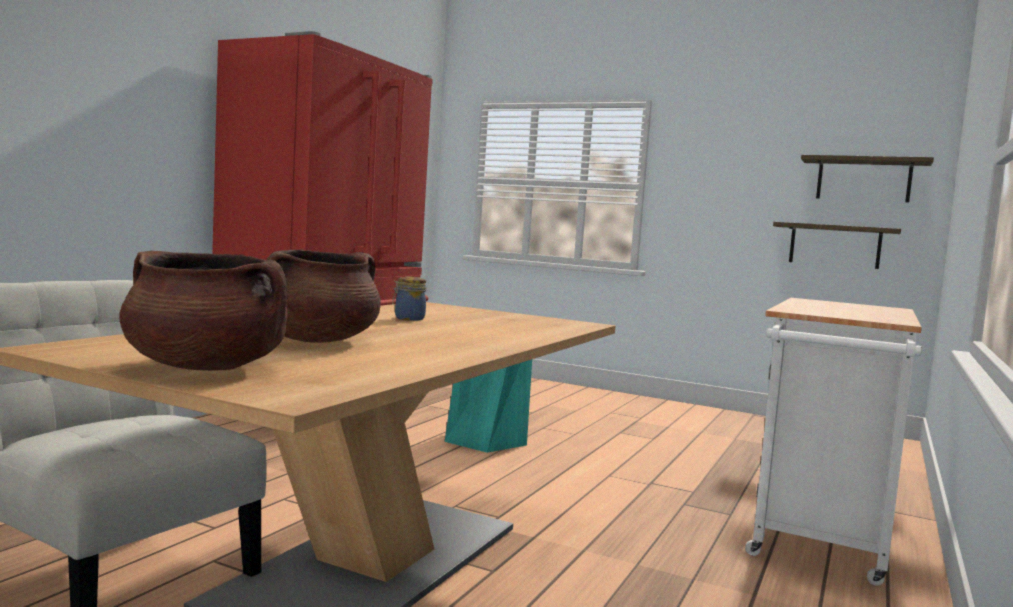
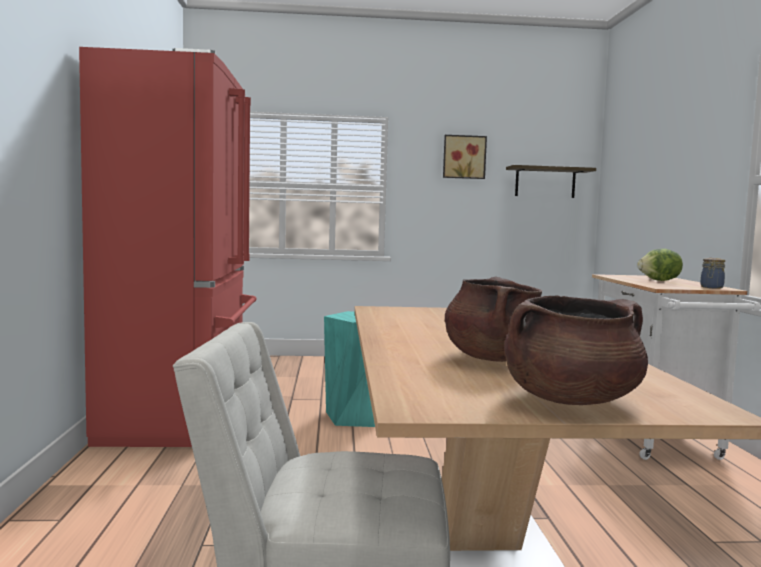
camera: 30 degrees left, 0 degrees up
(408, 318) = (433, 325): jar -> jar (711, 287)
(746, 146) = (464, 157): none -> picture
(834, 245) = (529, 229): shelf -> none
(846, 309) = (660, 281): none -> lettuce

